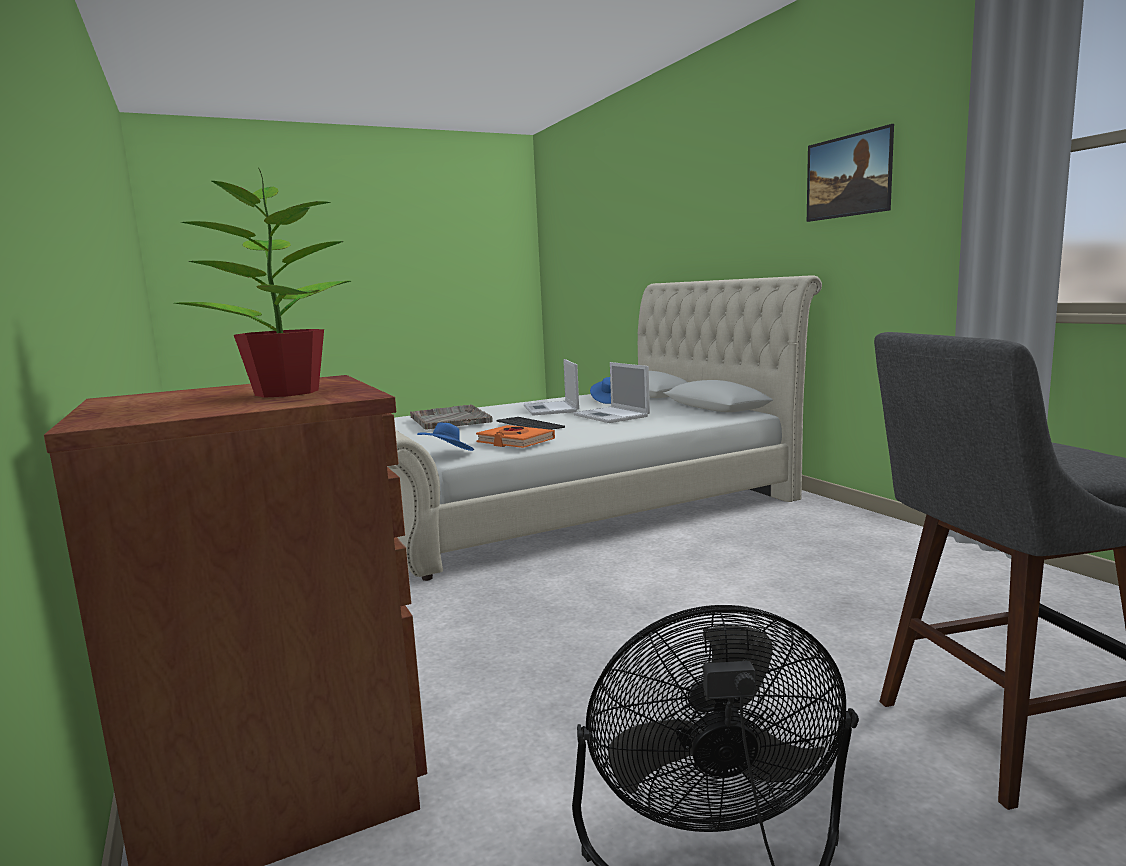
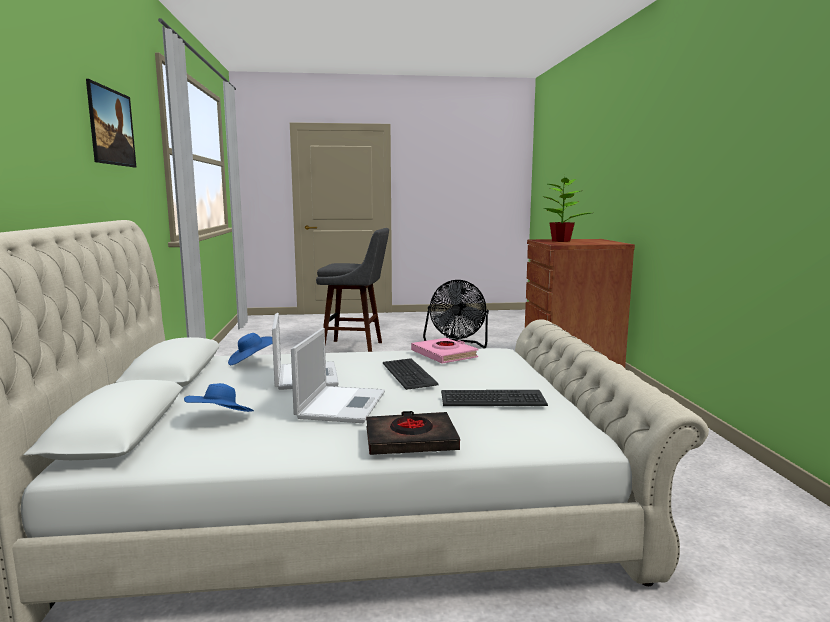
camera: 160 degrees left, 0 degrees up
(447, 454) = (506, 351): blue hat -> blue hat (251, 361)
(450, 419) = (493, 399): grey tray -> keyboard
(490, 407) = (410, 440): none -> black book
(515, 442) = (444, 355): orange book -> pink book

